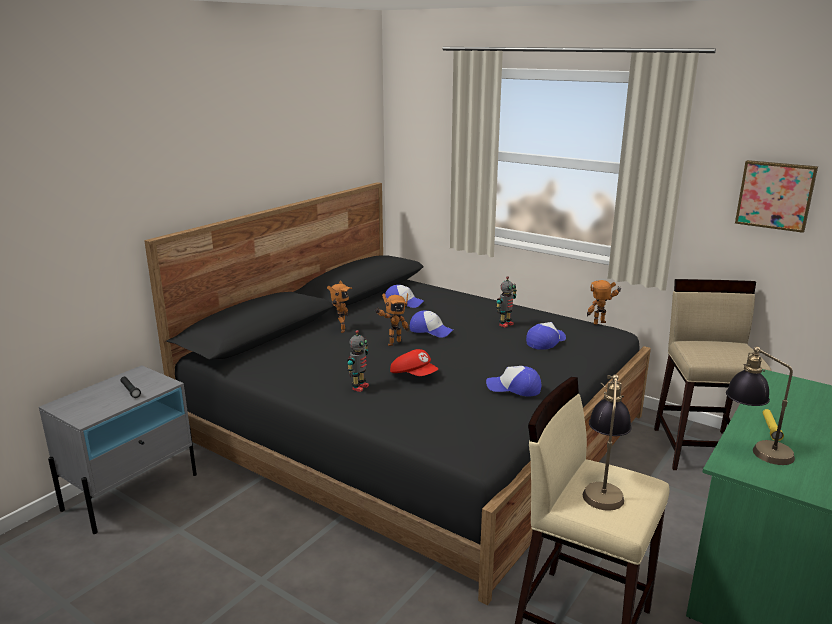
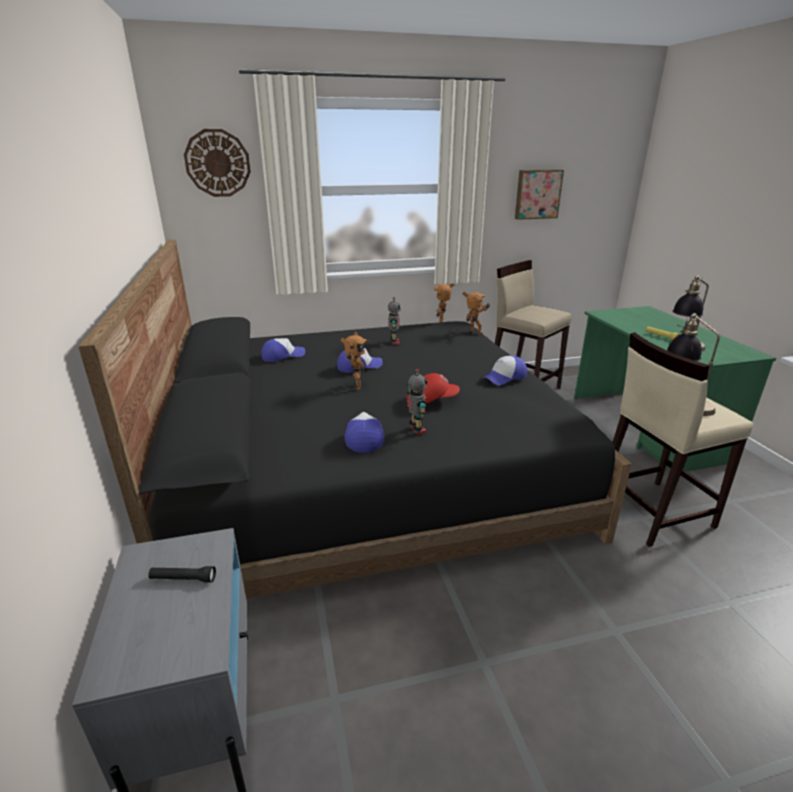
camera: 50 degrees left, 5 degrees up
(340, 330) = (283, 397): toy robot -> toy robot (475, 333)
(427, 123) = (217, 163): none -> wall clock
(545, 341) = (443, 343): cap -> cap (364, 437)

